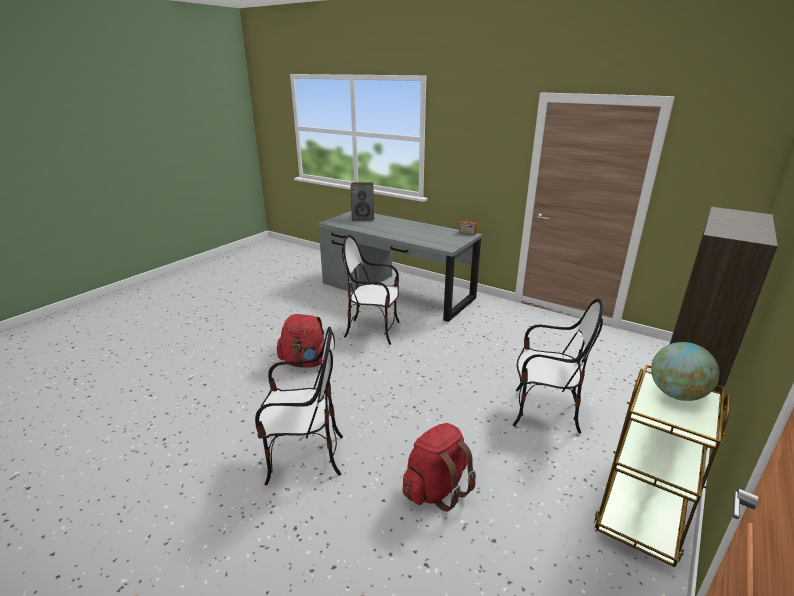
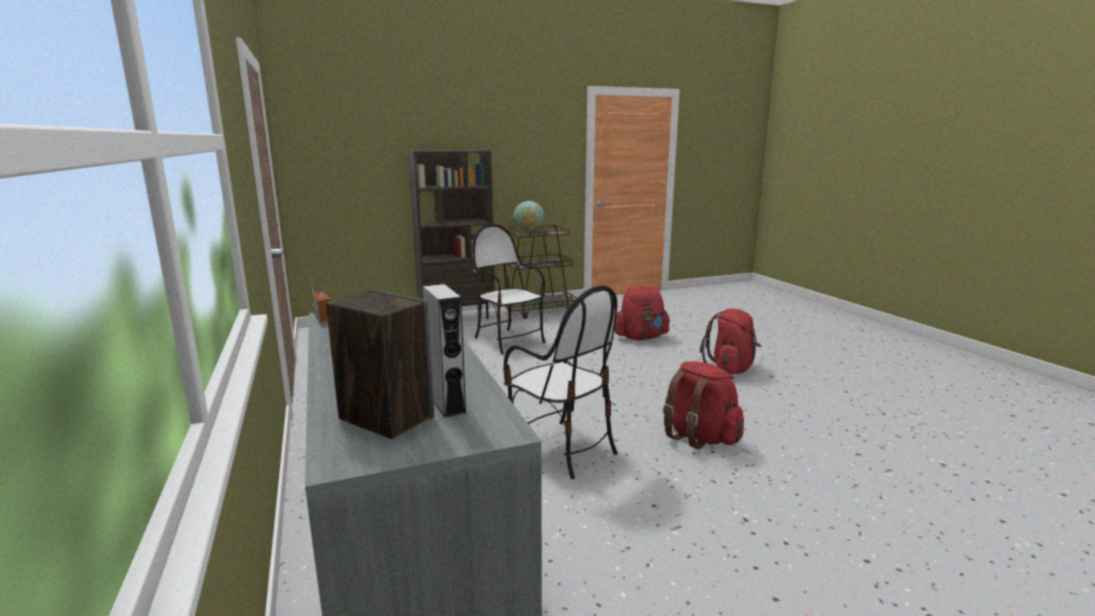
camera: 145 degrees left, 10 degrees down
(304, 457) = (730, 369): chair -> red backpack
(354, 223) = (447, 403): none -> grey speaker

